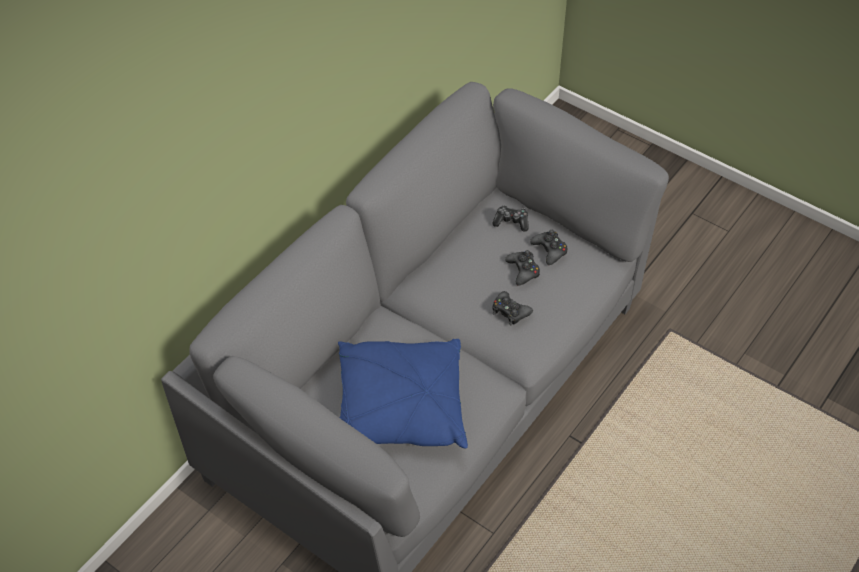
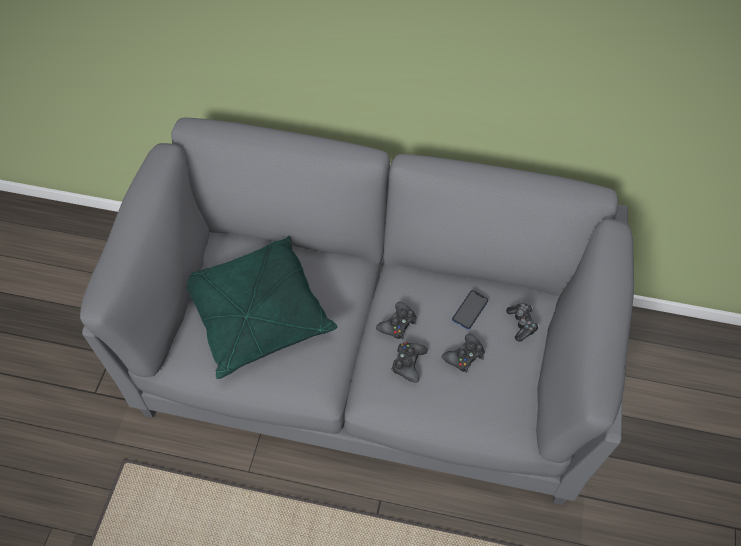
camera: 65 degrees right, 5 degrees up
(400, 407) = (257, 315): blue pillow -> green pillow
(480, 250) = (470, 310): none -> phone
(549, 250) = (504, 371): black game controller -> black game controller (398, 324)

